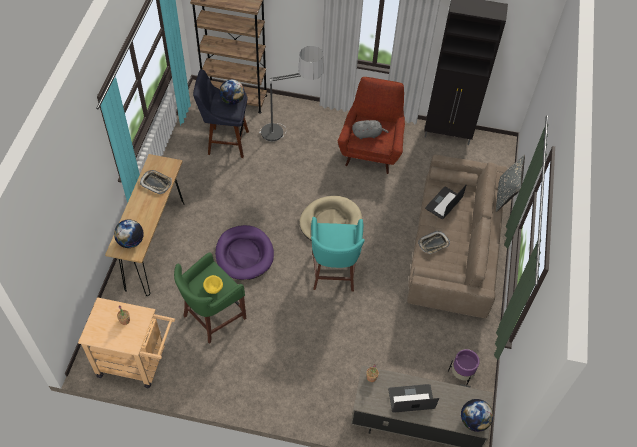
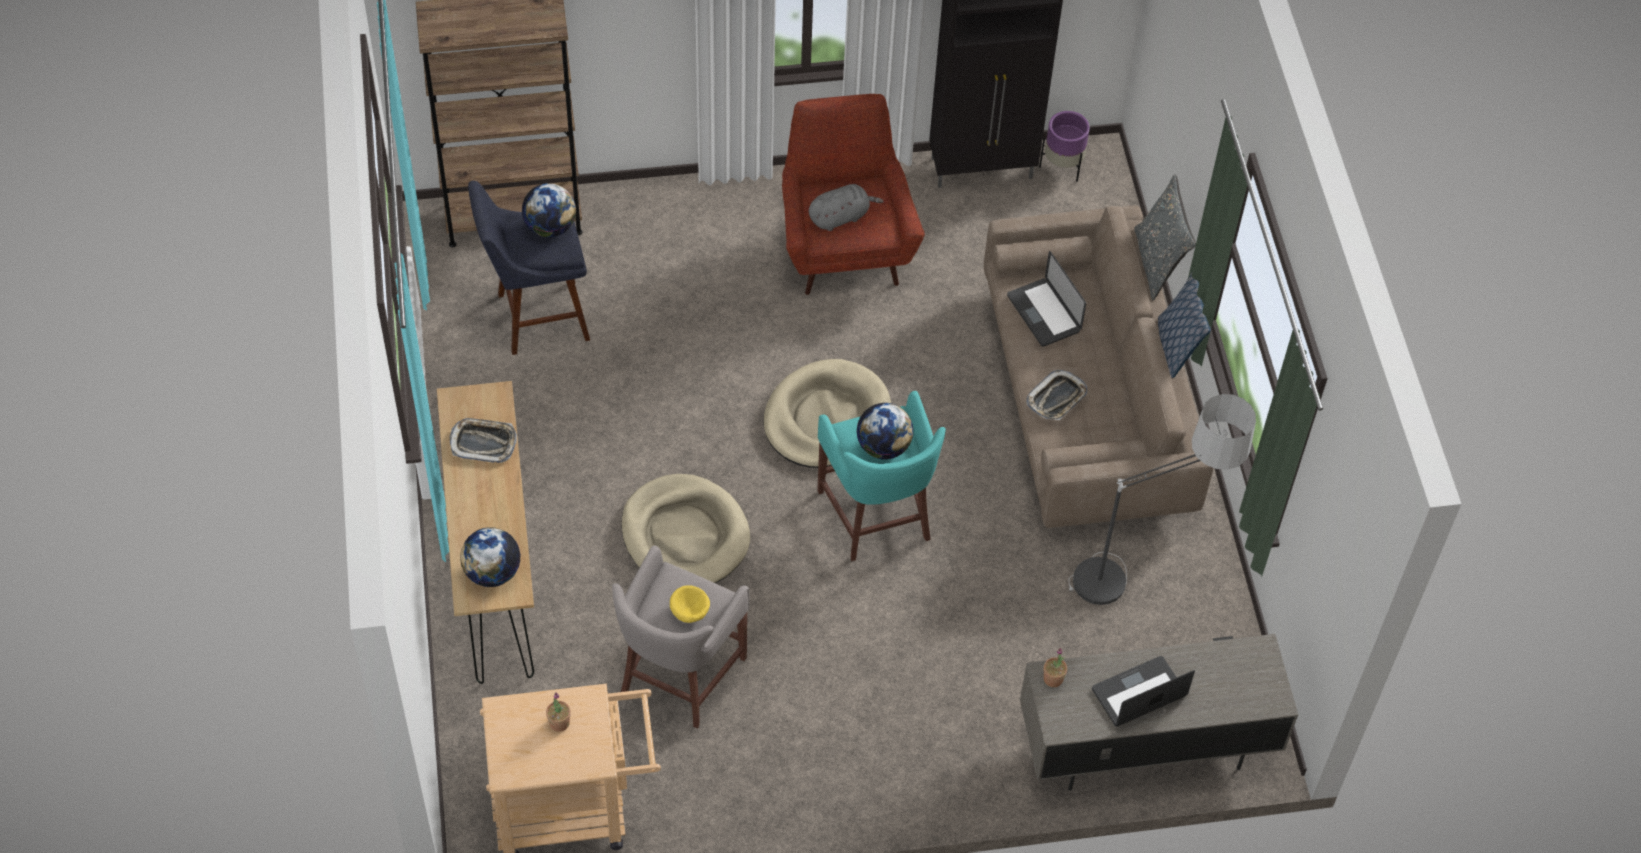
camera: 20 degrees left, 0 degrees up
(212, 317) = (679, 677): green stool -> grey stool
(244, 254) = (685, 535): purple dog bed -> beige dog bed
(290, 136) = (665, 265): floor lamp -> floor lamp (1140, 576)
(443, 203) = (1043, 313): laptop -> laptop turned 45 degrees counterclockwise
(461, 375) = (1193, 630): purple planter -> purple planter (1062, 167)
(474, 421) = (1262, 694): globe -> globe (883, 447)
(499, 236) = (1176, 346): none -> pillow

